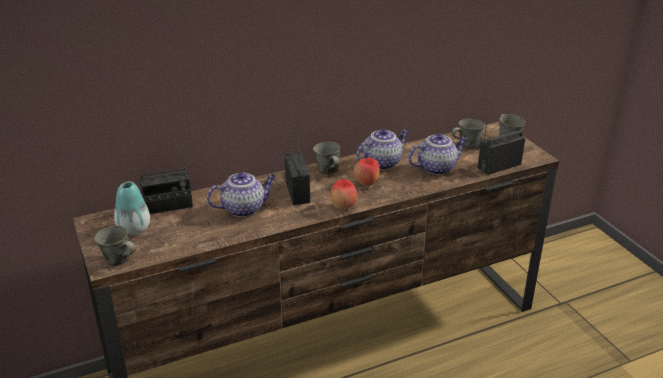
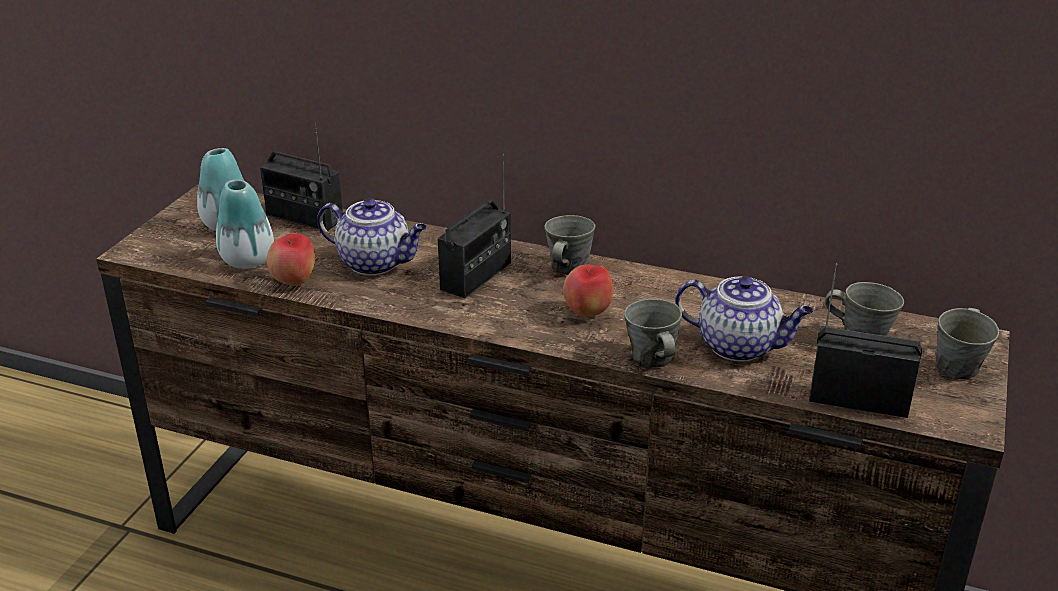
camera: 45 degrees right, 0 degrees up
(118, 260) = (155, 250): grey mug -> grey mug (652, 359)
(179, 239) = (248, 260): none -> vase
(343, 207) = (496, 327): apple -> apple (294, 282)
(382, 163) = (666, 296): teapot -> none

